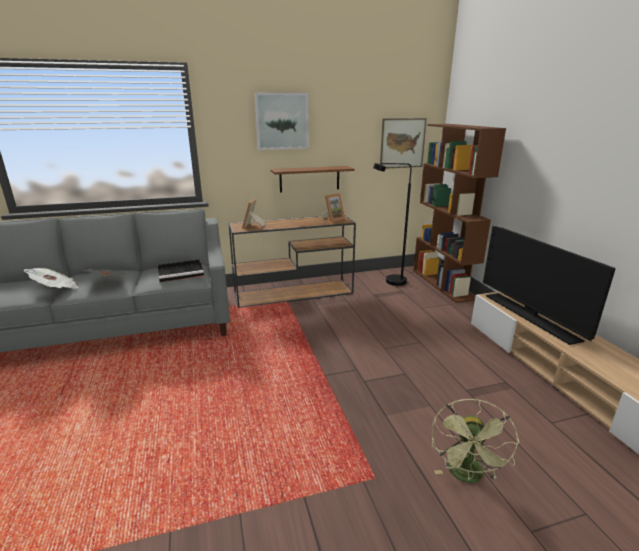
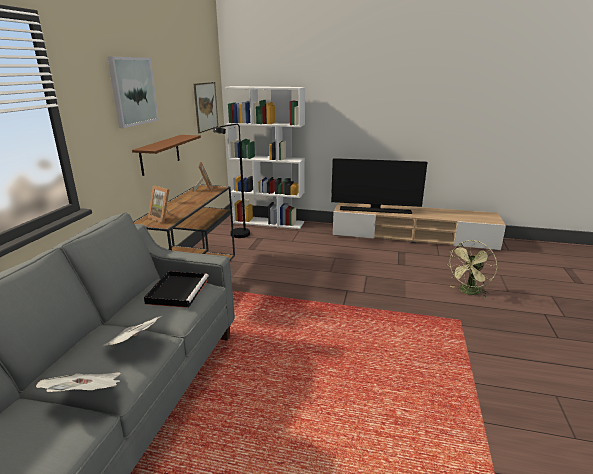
camera: 60 degrees left, 0 degrees up
(443, 284) = (269, 222): brown bookcase -> white bookcase
(467, 476) = (468, 292): green fan -> green fan turned 90 degrees clockwise

